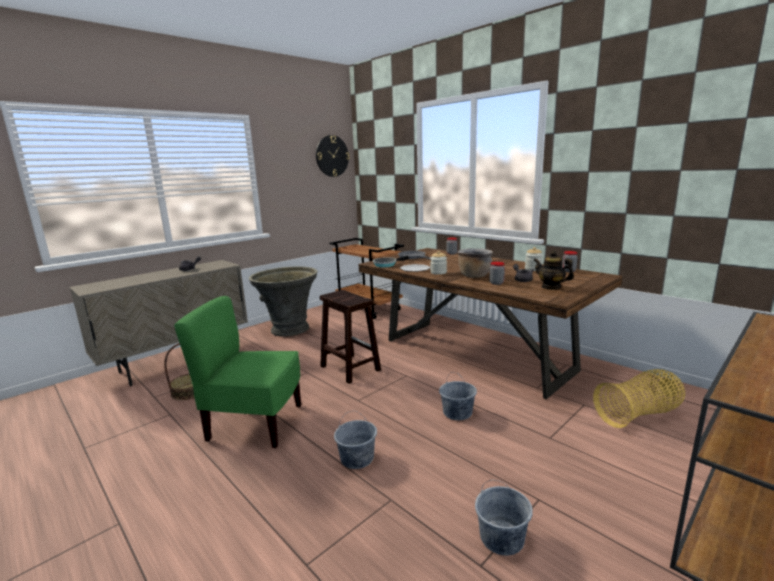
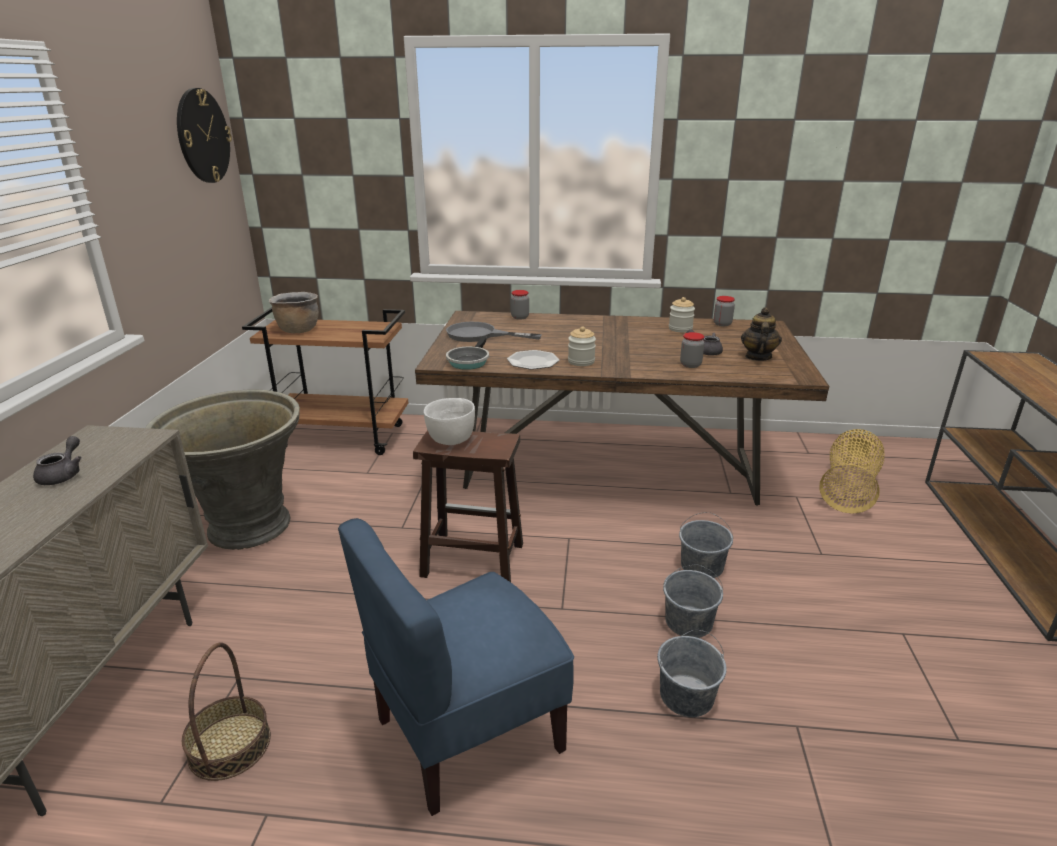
camera: 40 degrees left, 10 degrees up
(255, 424) = (467, 733): green chair -> blue chair
(341, 295) = (450, 439): none -> white bowl
(474, 276) = (638, 357): brown cooking pot -> brown cooking pot (298, 330)
(502, 538) = (933, 697): grey bucket -> grey bucket (689, 622)
(551, 287) = (757, 357): teapot -> teapot turned 105 degrees clockwise

